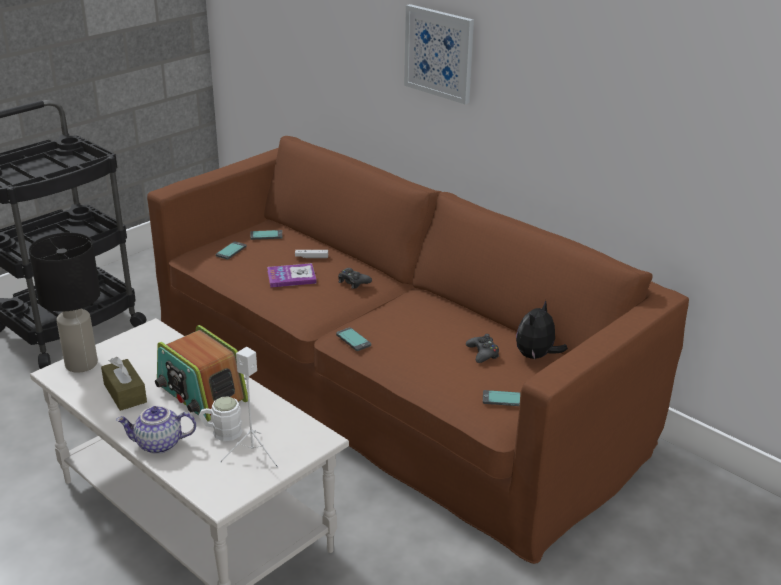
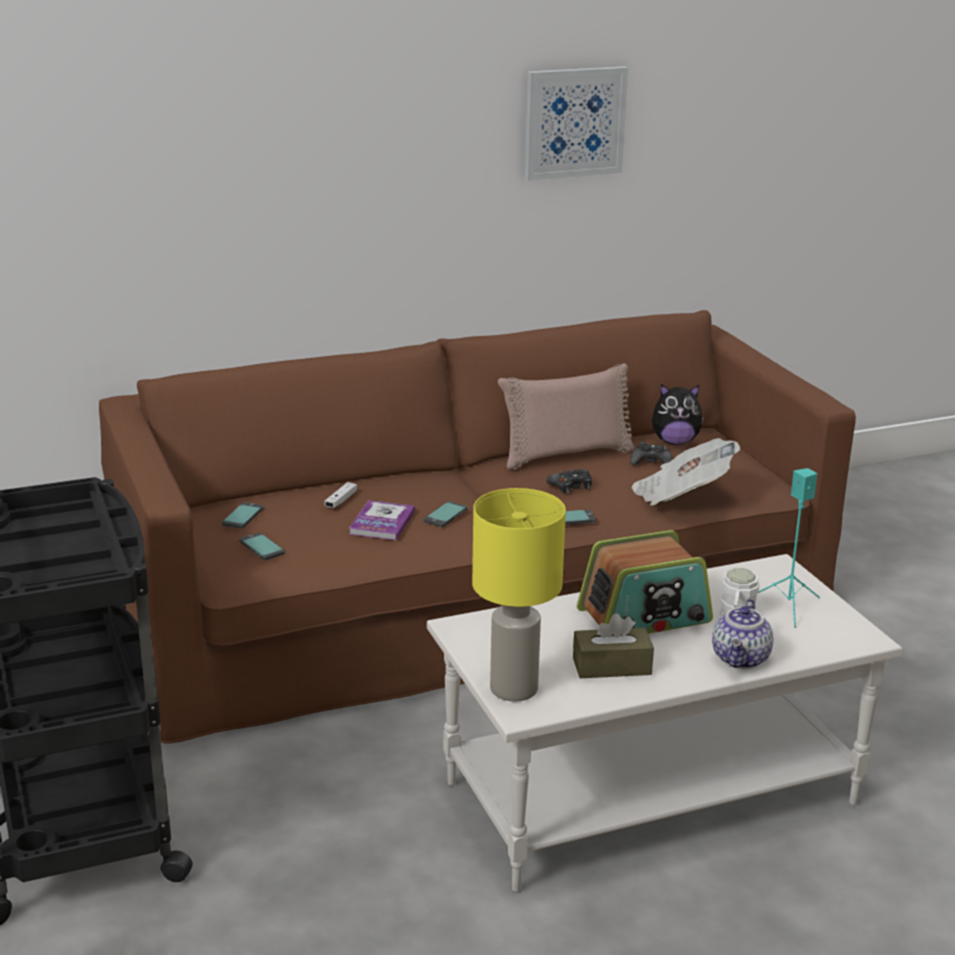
camera: 65 degrees left, 5 degrees down
(82, 364) = (514, 688): black table lamp -> yellow table lamp
(252, 454) = (788, 607): white speaker -> turquoise speaker
(353, 282) = (433, 491): black game controller -> black game controller (571, 486)
(433, 378) = (681, 496): none -> newspaper
(439, 53) = (363, 174): picture -> picture (574, 122)
(460, 316) = (566, 455): none -> beige pillow
(503, 399) = (741, 474): phone -> phone (445, 515)
(536, 356) = (675, 441): plush toy -> plush toy turned 60 degrees counterclockwise

